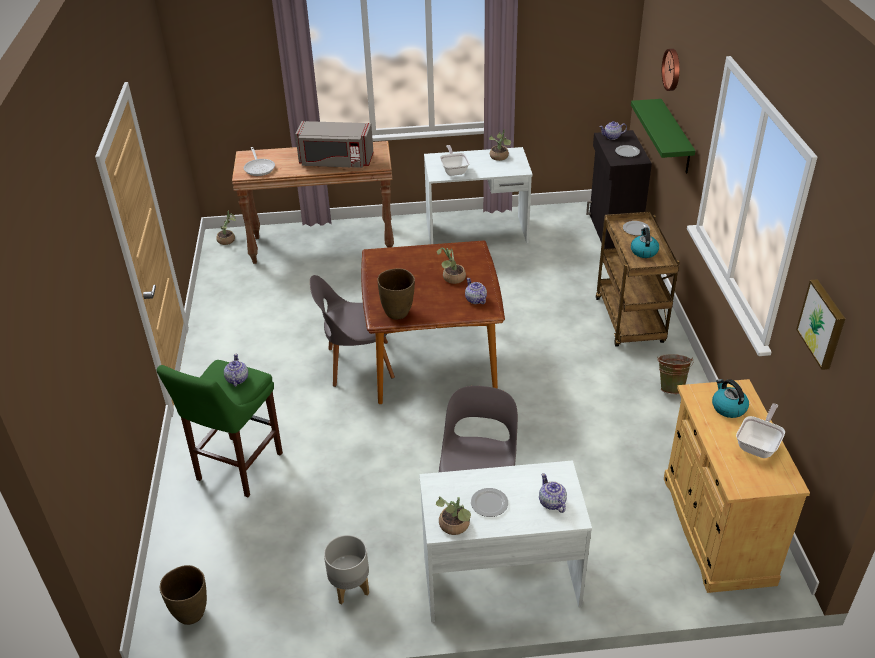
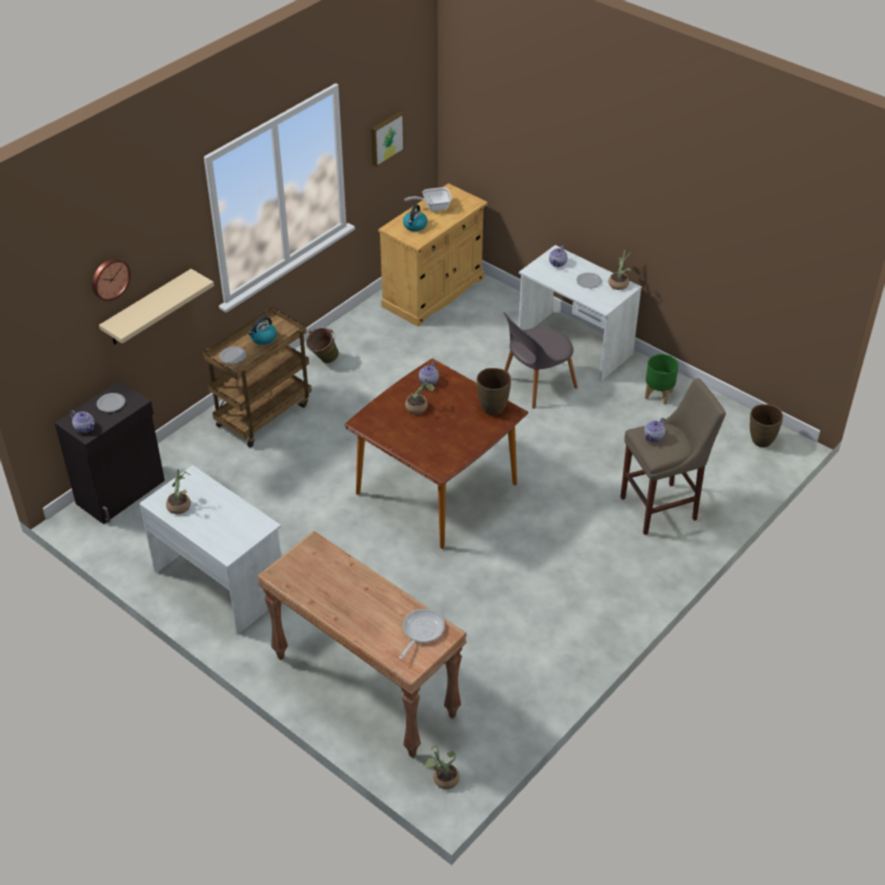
camera: 135 degrees left, 5 degrees up
(236, 469) = (662, 508): green stool -> beige stool
(336, 161) = (343, 581): grey microwave -> none
(349, 588) = (659, 395): grey planter -> green planter
(356, 363) = (493, 527): grey chair -> none
(454, 170) = (240, 520): frying pan -> none
(675, 137) = (148, 308): green shelf -> beige shelf

